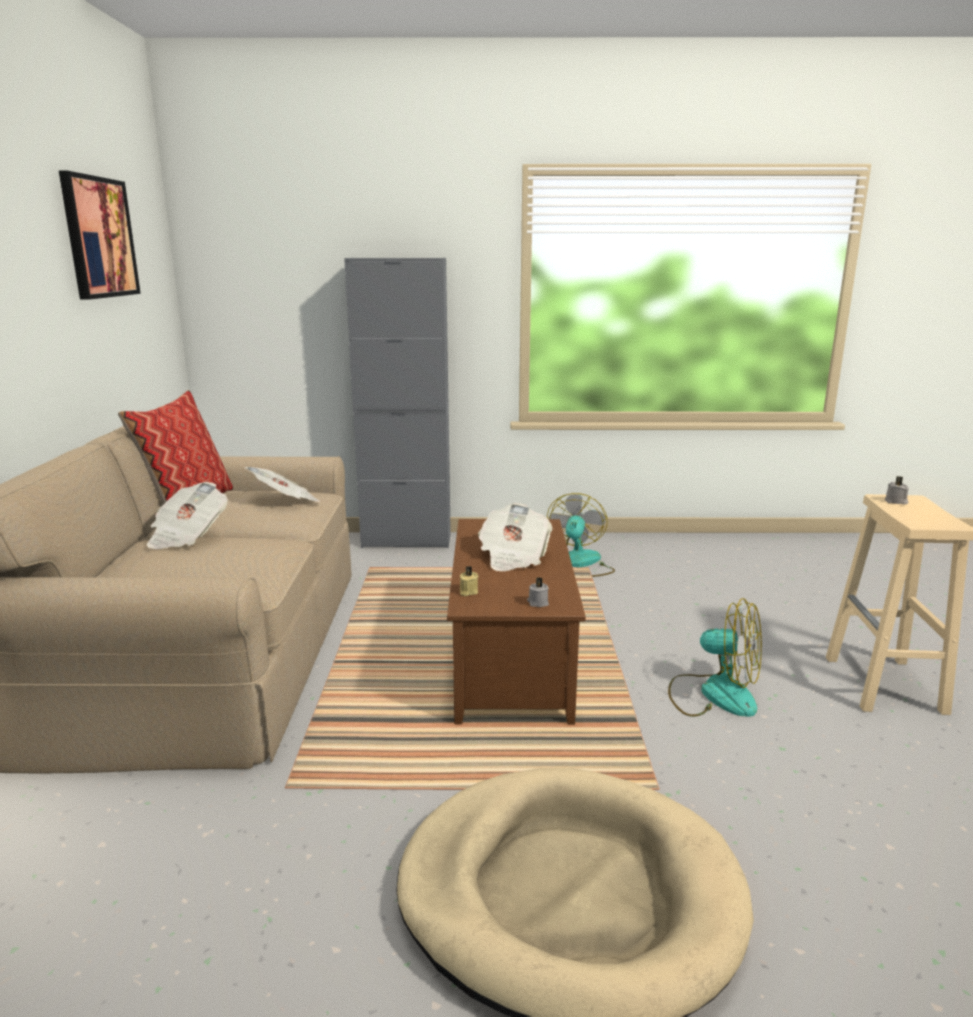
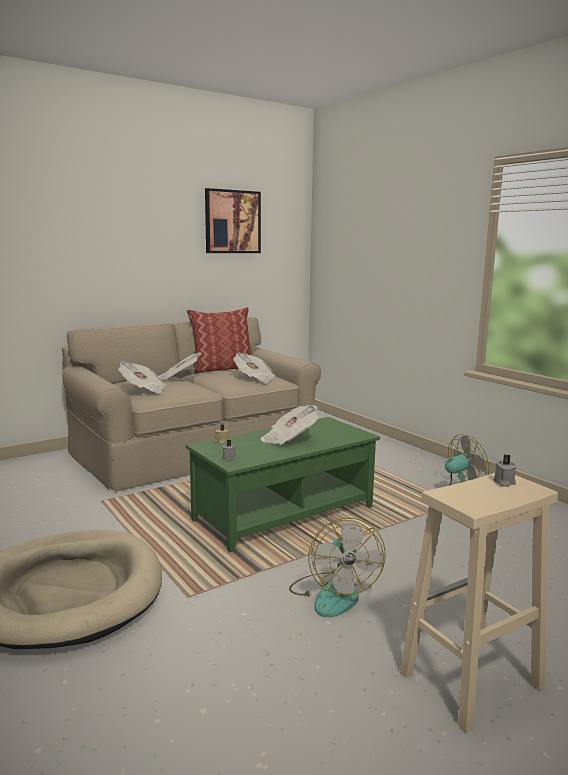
camera: 55 degrees right, 5 degrees down
(206, 572) = (143, 390): none -> newspaper
(406, 540) = (386, 444): grey cabinet -> none
(509, 658) = (283, 513): brown coffee table -> green coffee table

